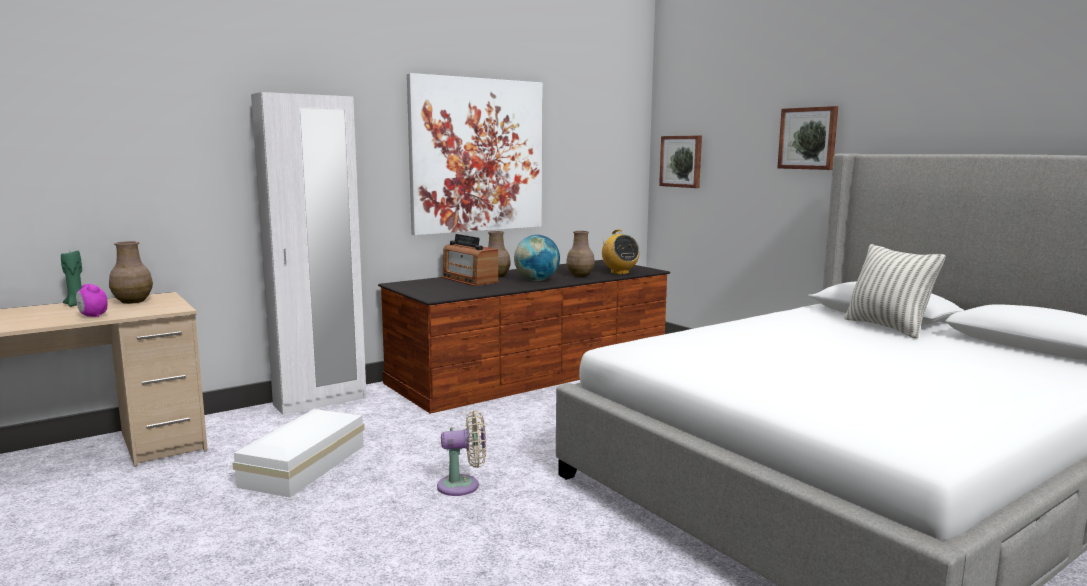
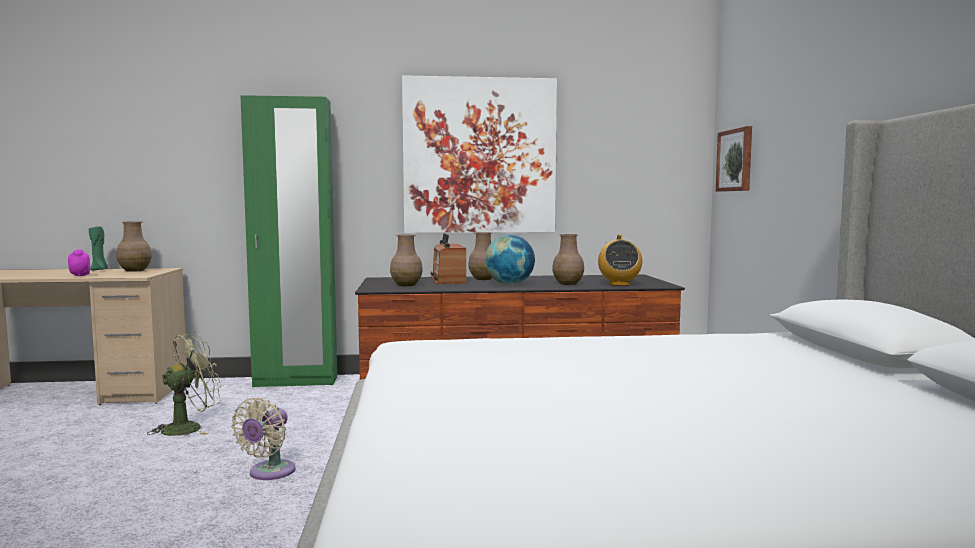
camera: 30 degrees right, 5 degrees down
(301, 466) = (190, 428): white storage box -> green fan
(320, 402) = (295, 382): white wardrobe -> green wardrobe
(451, 290) = (406, 285): none -> brown vase
(463, 485) = (269, 473): beige fan -> beige fan turned 90 degrees clockwise
(808, 138) = (847, 110): picture -> none
(887, 327) = (832, 364): pillow -> none

